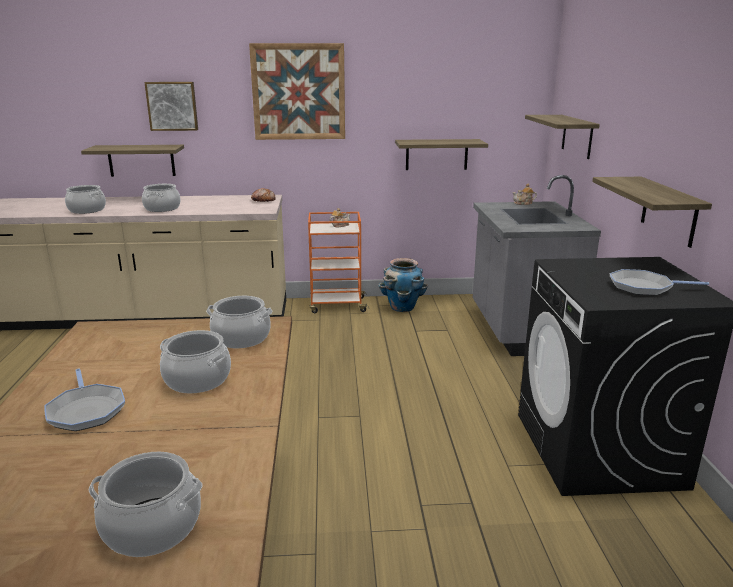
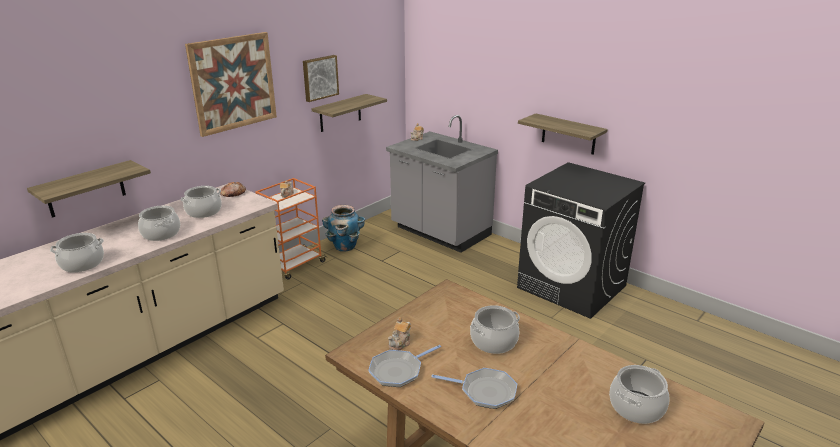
camera: 45 degrees left, 5 degrees up
(135, 340) = (400, 343): none -> teapot
(172, 106) = (114, 122): picture -> picture (319, 77)
(241, 338) = (455, 307): cooking pot -> cooking pot (204, 212)
(577, 136) = (449, 83): shelf -> none
(644, 287) = (598, 185): frying pan -> frying pan (398, 371)

